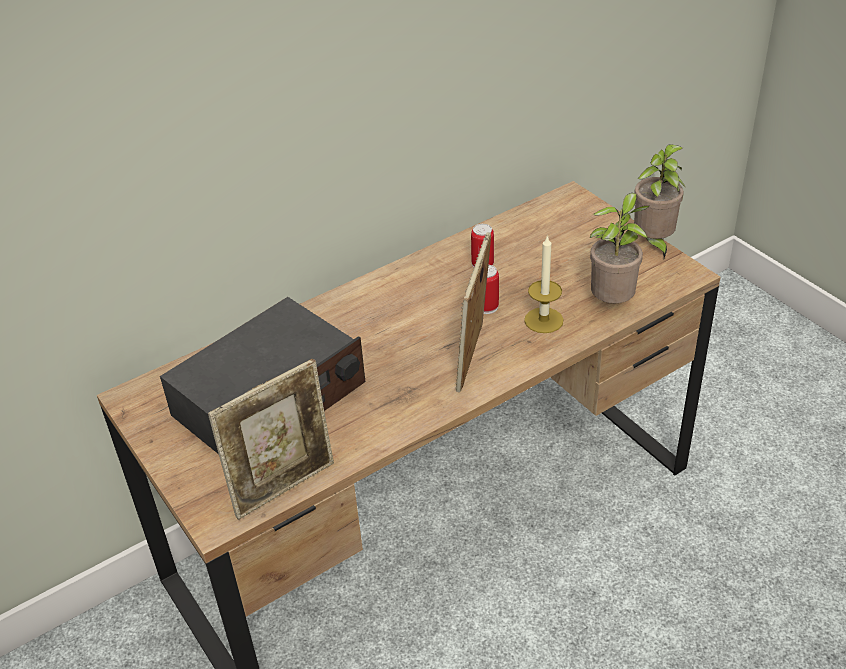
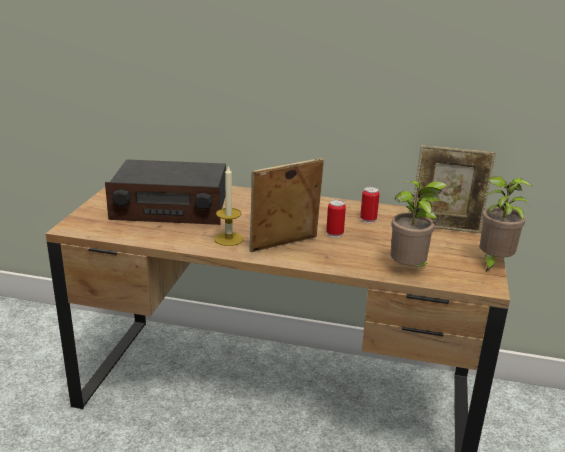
camera: 45 degrees right, 15 degrees down
(284, 486) = (114, 234): picture frame -> picture frame (445, 228)
(543, 320) = (353, 254): candle -> candle (228, 239)

